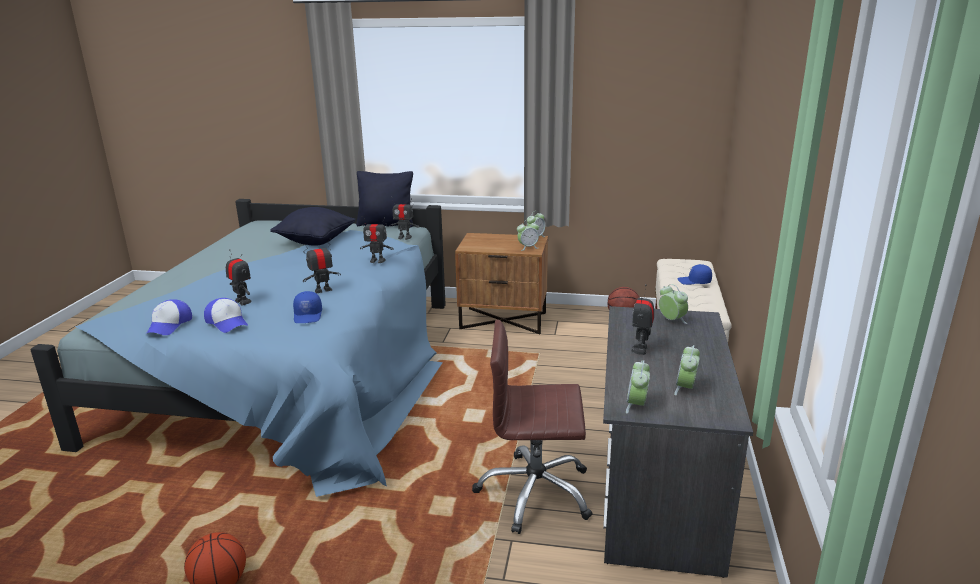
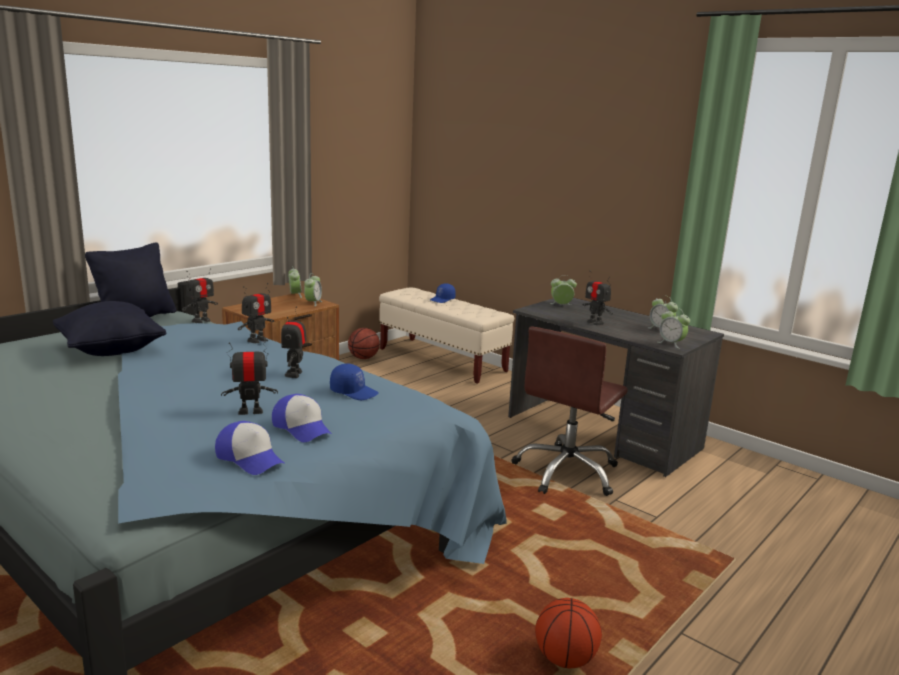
camera: 60 degrees left, 5 degrees down
(227, 322) = (302, 428): cap -> cap turned 60 degrees clockwise

